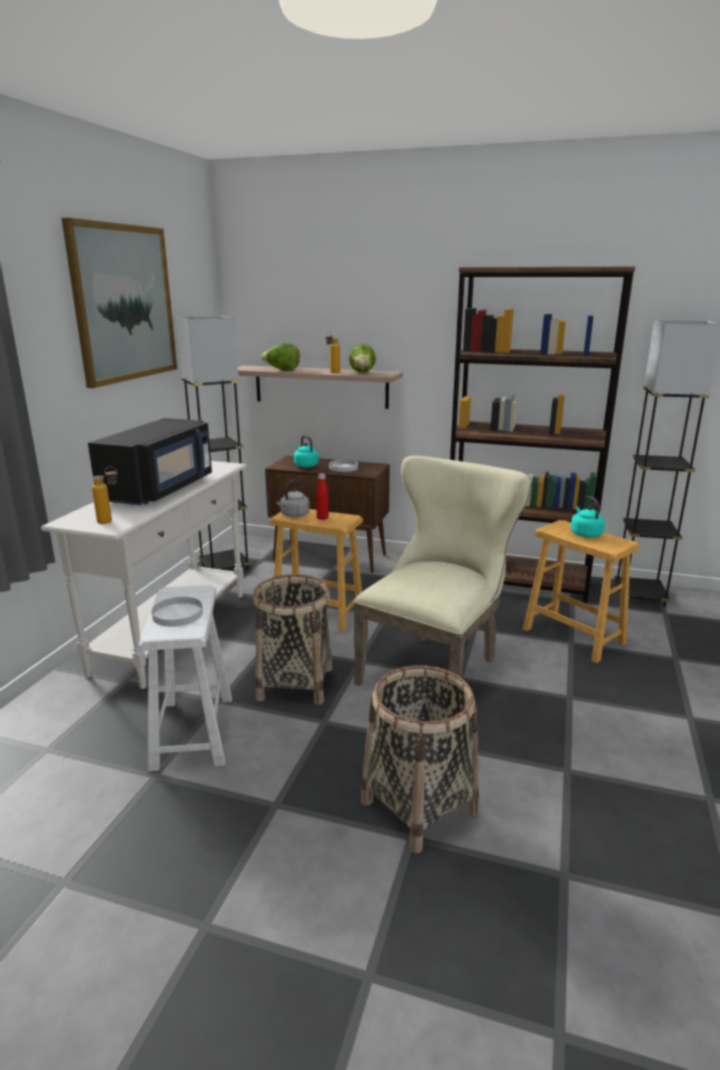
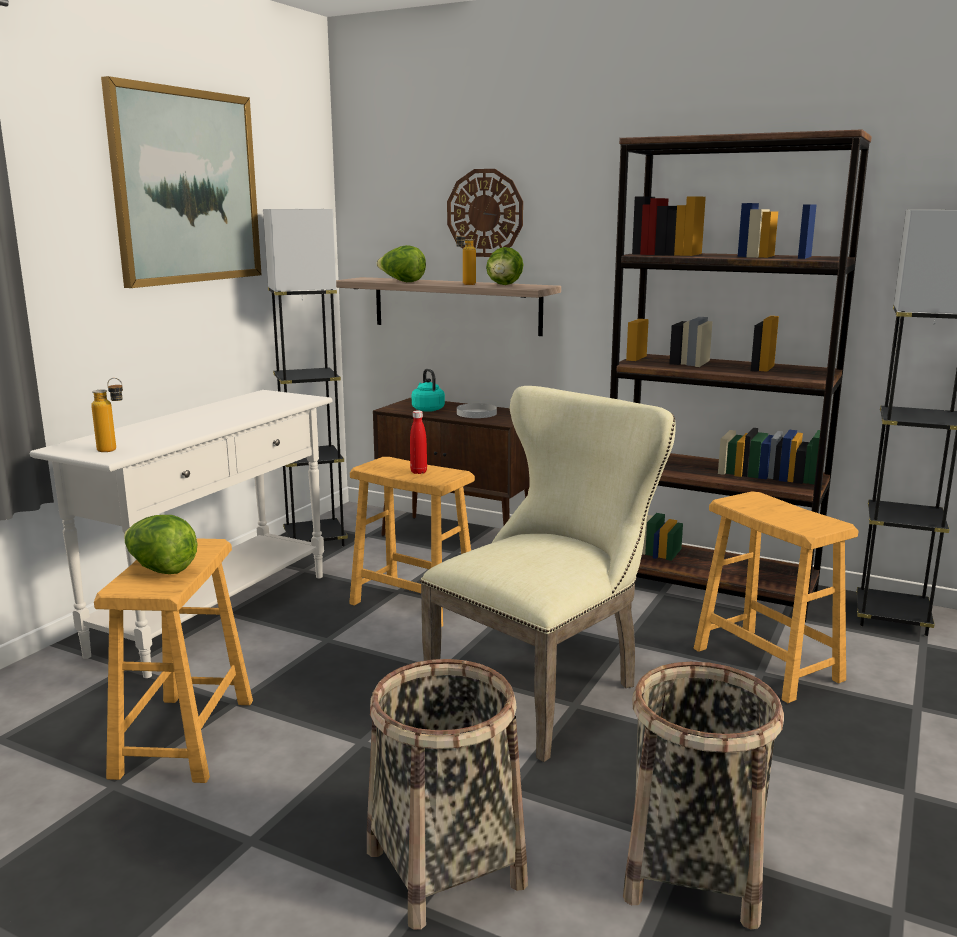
camera: 10 degrees right, 5 degrees down
(161, 490) = (202, 420): black microwave -> none
(177, 614) = (161, 569): white plate -> lettuce
(192, 732) = (184, 737): white stool -> brown stool
(293, 515) = (382, 467): grey kettle -> none
(295, 683) = (344, 690): basket -> basket (693, 871)
(343, 317) = (485, 213): none -> wall clock
(585, 534) = (780, 510): turquoise kettle -> none

